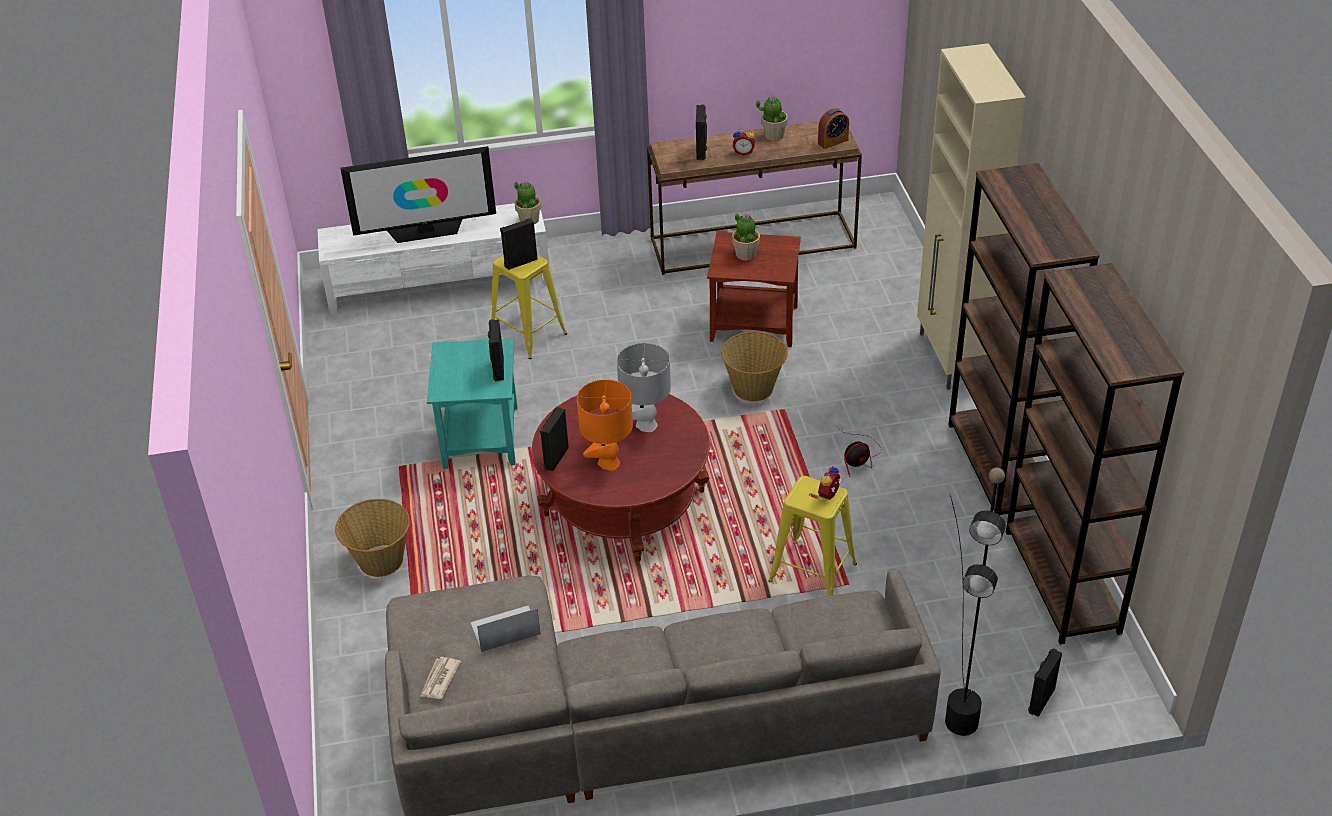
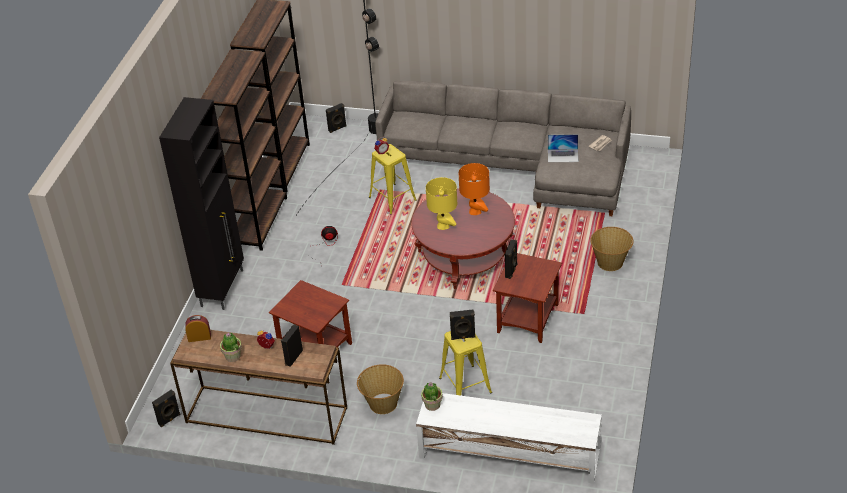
camera: 155 degrees left, 0 degrees up
(426, 231) = (512, 418): television -> none
(479, 438) = (528, 319): turquoise side table -> brown side table
(555, 458) = (502, 221): black speaker -> black speaker (169, 419)
(646, 425) = (443, 226): grey table lamp -> yellow table lamp
(746, 254) = (313, 308): potted plant -> none
(754, 388) = (348, 303): basket -> basket (382, 403)
(951, 359) = (223, 287): beige cabinet -> black cabinet

